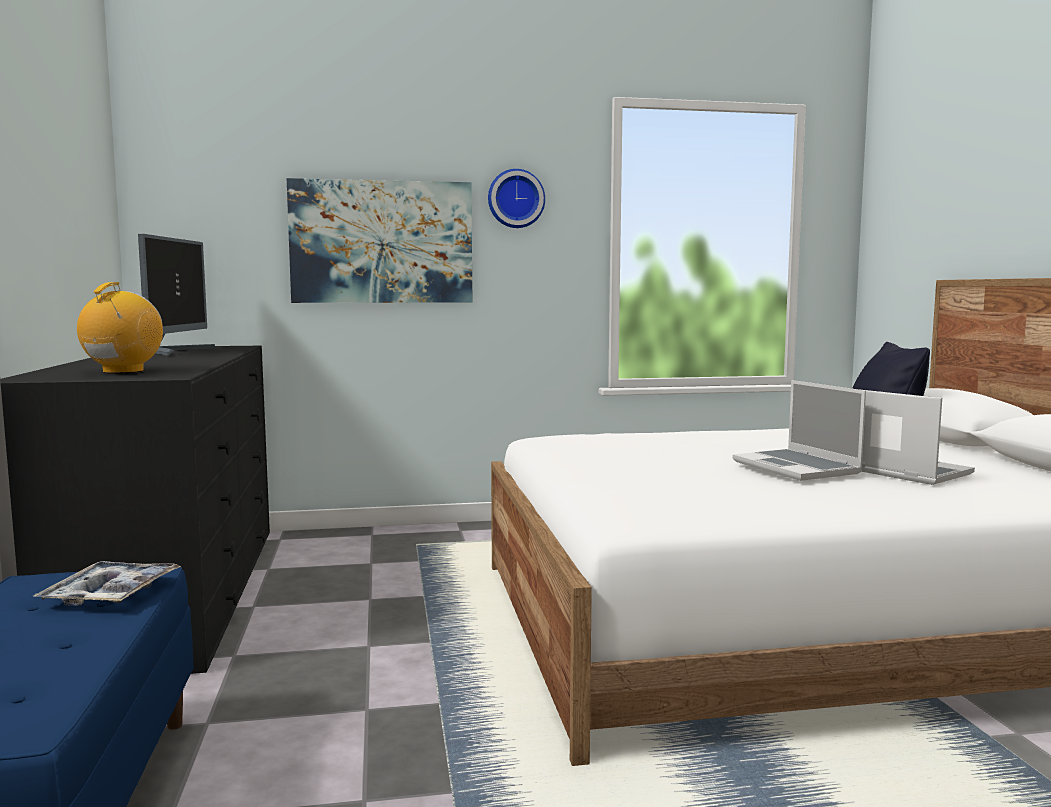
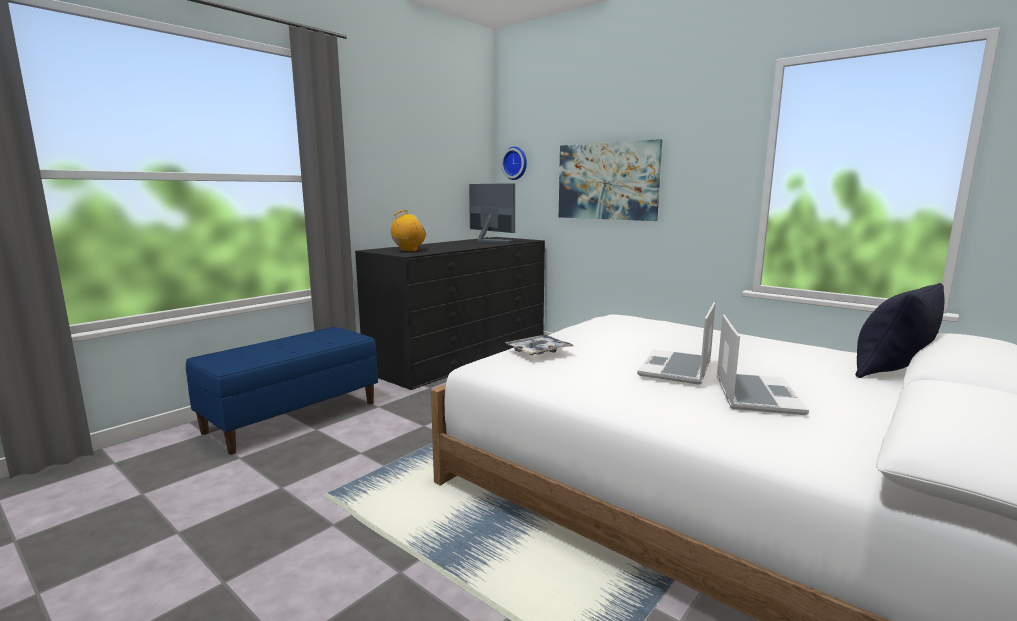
camera: 50 degrees right, 5 degrees up
(110, 594) = (334, 340): tray -> tray (538, 351)
(174, 351) = (489, 241): monitor -> monitor turned 90 degrees counterclockwise
(515, 199) = (692, 148): wall clock -> wall clock (515, 163)

